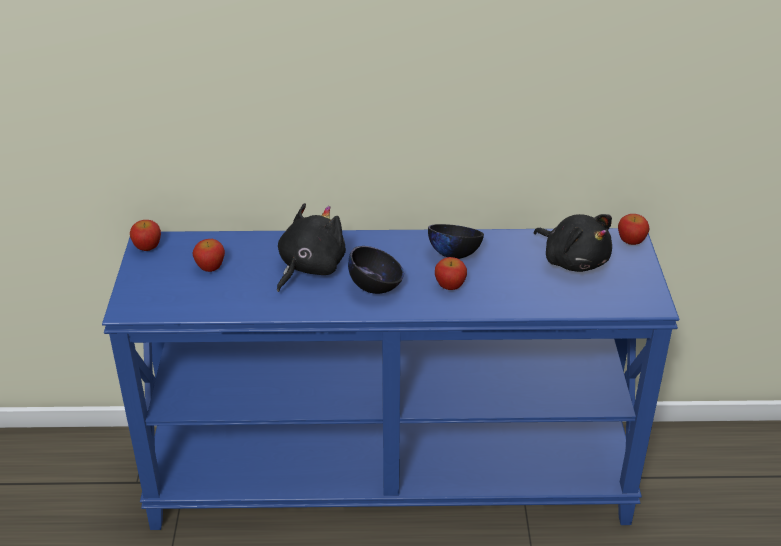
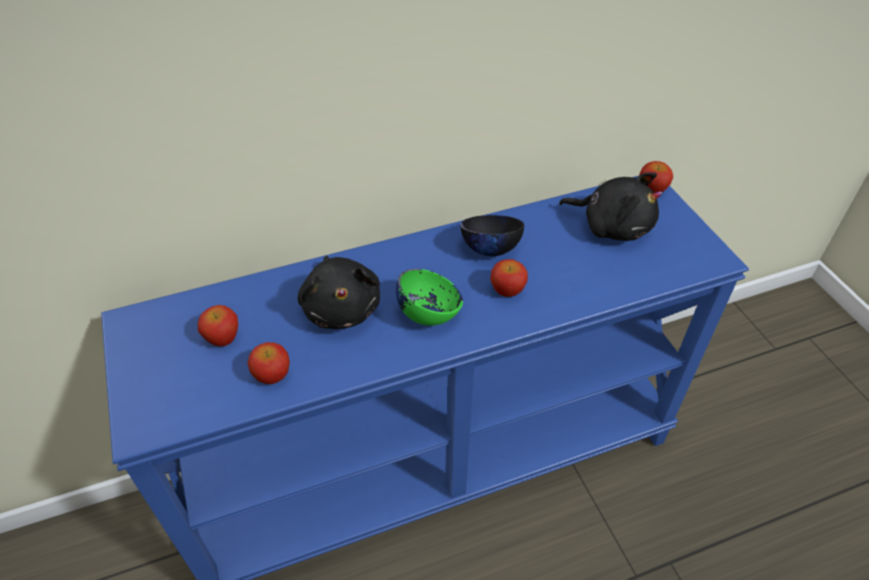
camera: 20 degrees left, 10 degrees up
(147, 247) = (131, 329): apple -> apple (272, 375)
(309, 268) = (341, 307): black plush toy -> black plush toy turned 150 degrees clockwise
(376, 287) = (429, 314): black bowl -> green bowl

